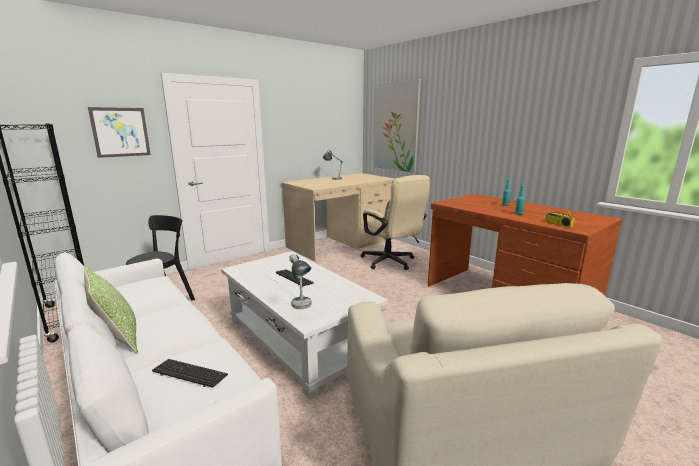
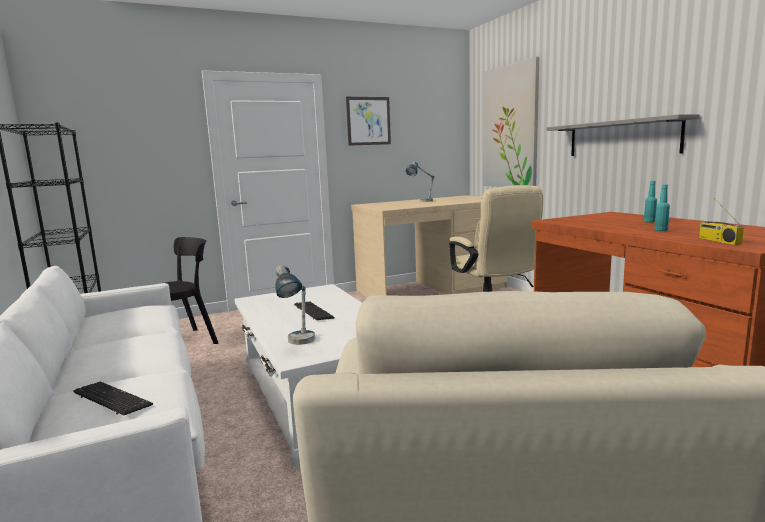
camera: 15 degrees right, 5 degrees down
(118, 339) = (70, 360): pillow -> none
(120, 132) = (154, 140): picture -> picture (368, 121)
(480, 144) = (622, 138): none -> grey shelf

